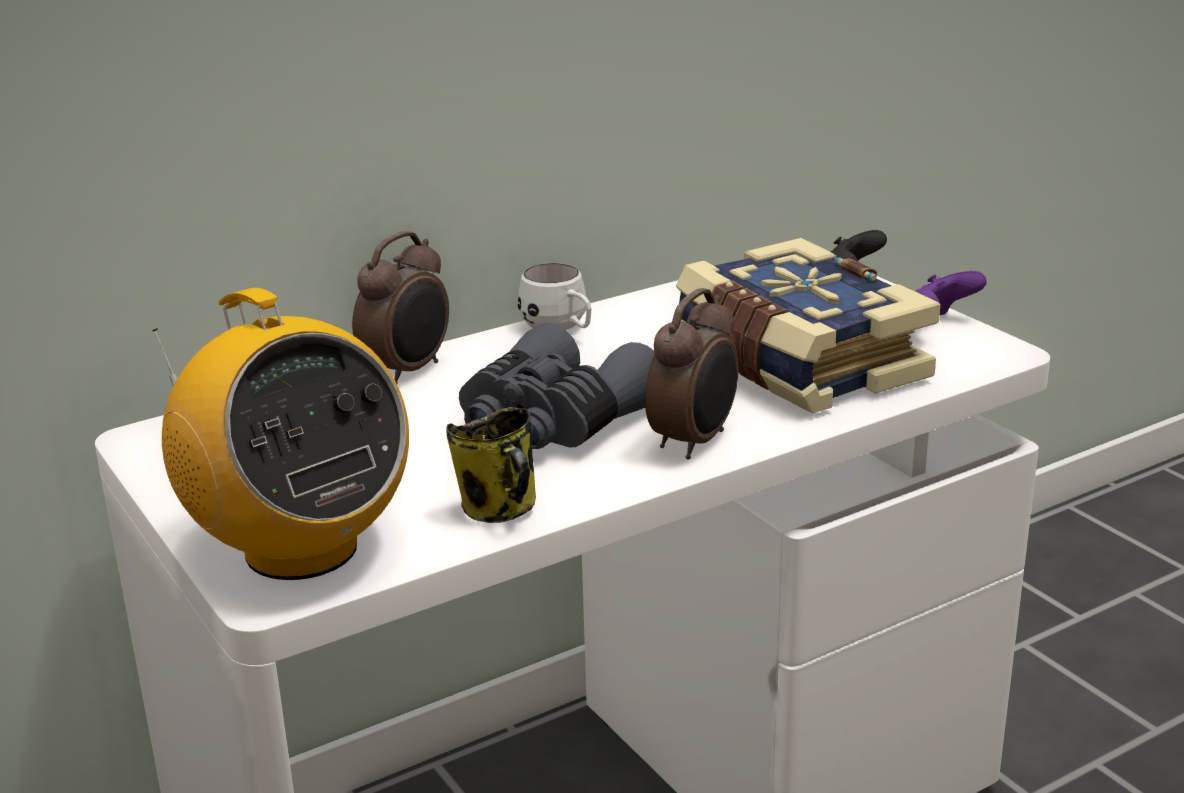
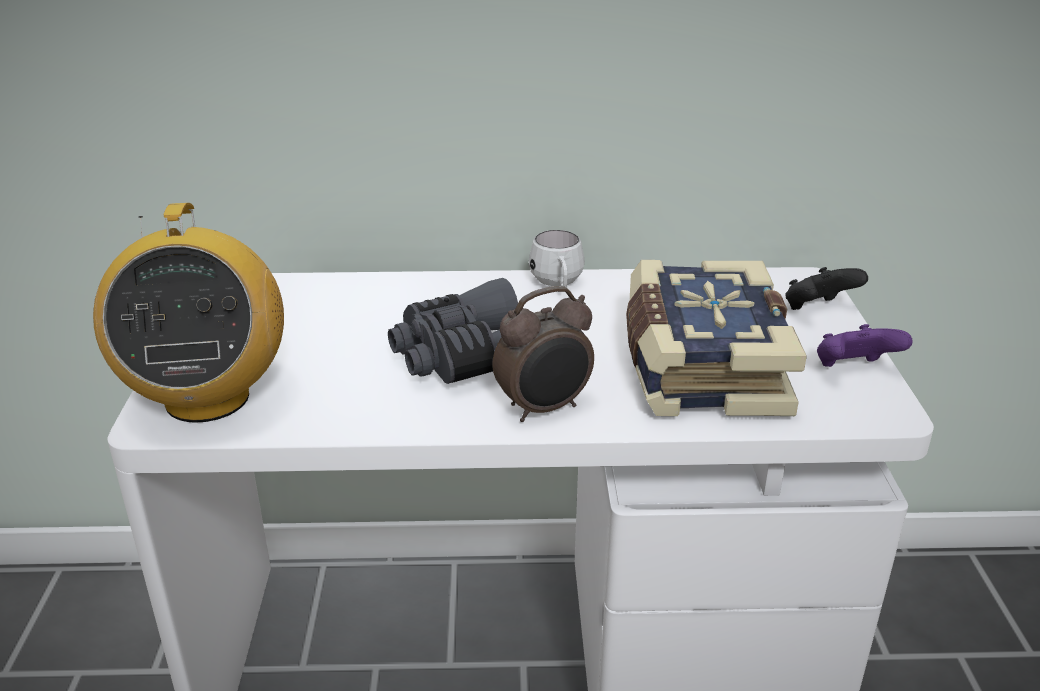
camera: 30 degrees right, 5 degrees up
(408, 371) = (423, 287): alarm clock -> none
(501, 510) = (353, 415): mug -> none

